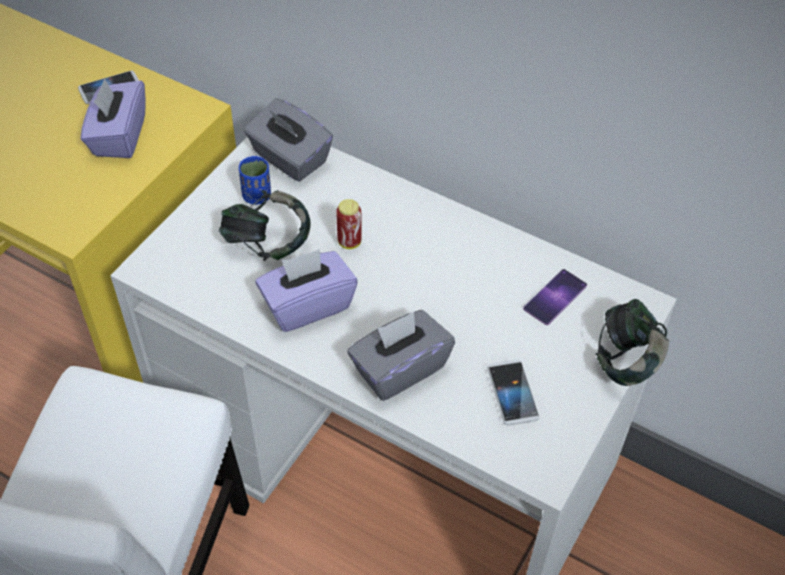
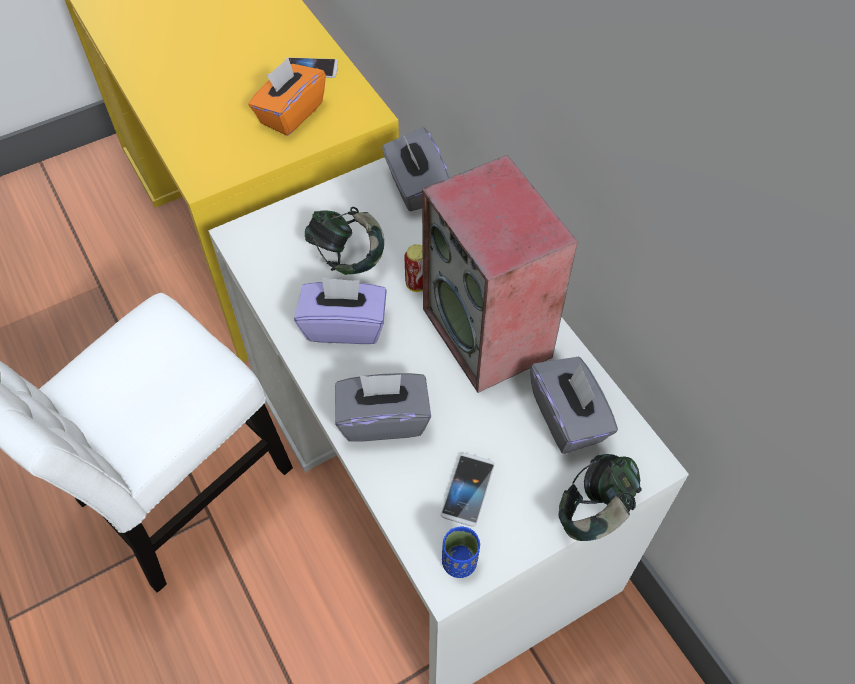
camera: 30 degrees right, 5 degrees up
(119, 136) = (290, 113): purple tissue box -> orange tissue box
(257, 196) = (366, 210): blue cup -> blue cup (459, 562)
(442, 257) = (489, 333): none -> speaker
(555, 297) = (568, 418): phone -> grey tissue box

